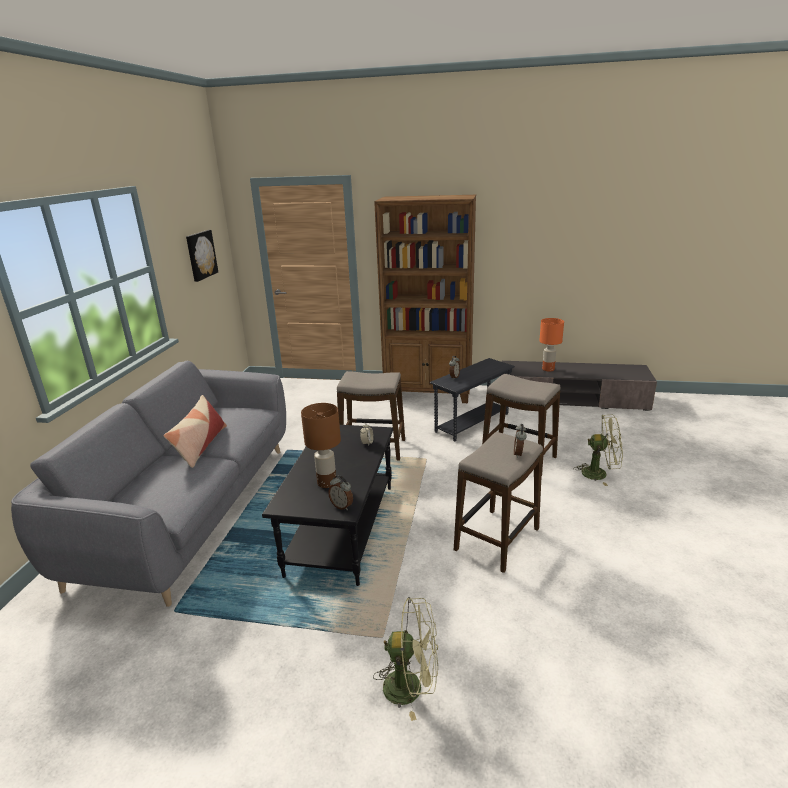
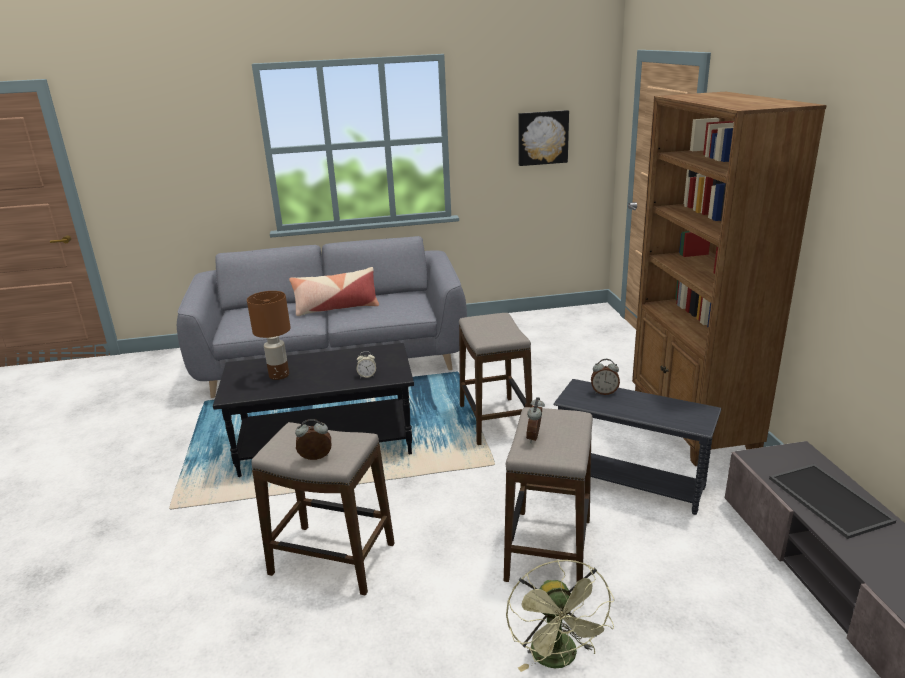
camera: 70 degrees right, 0 degrees up
(342, 506) = (238, 392): alarm clock -> alarm clock (535, 437)
(411, 687) = (108, 540): green fan -> none
(548, 369) = (826, 499): orange table lamp -> tray

